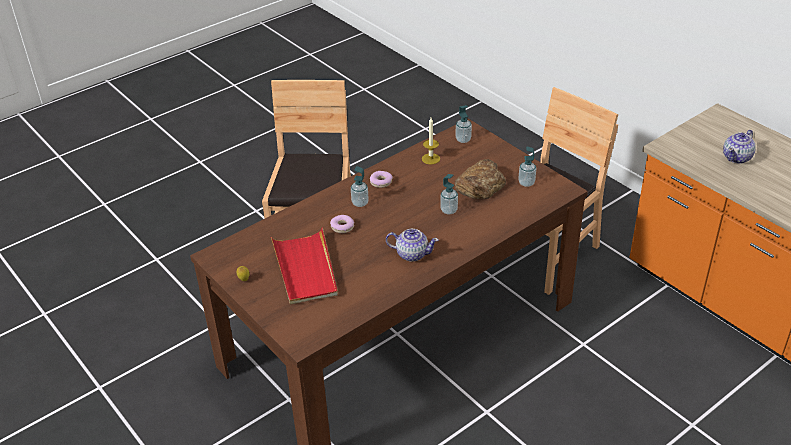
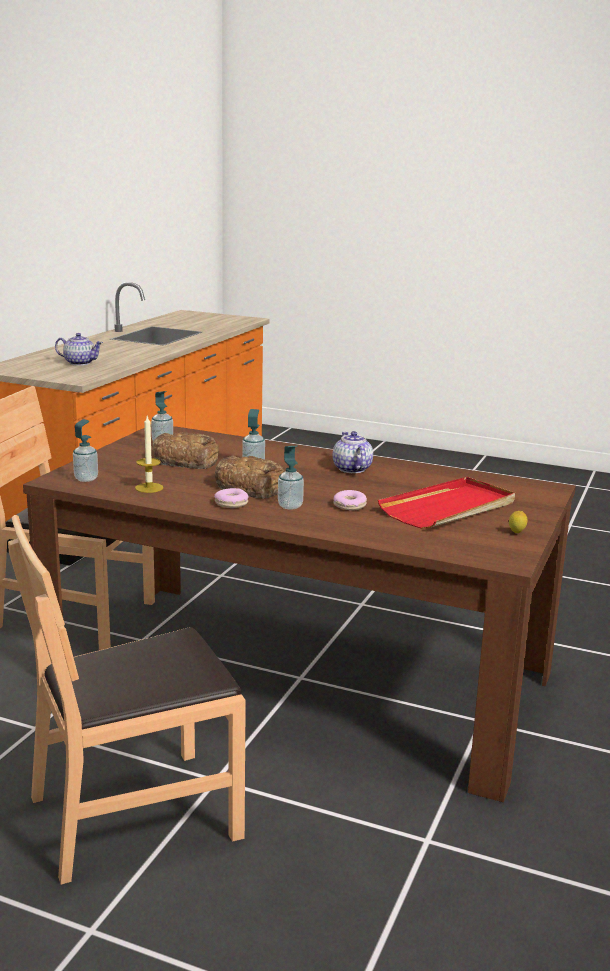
camera: 120 degrees left, 20 degrees down
(407, 198) = (250, 486): none -> bread

